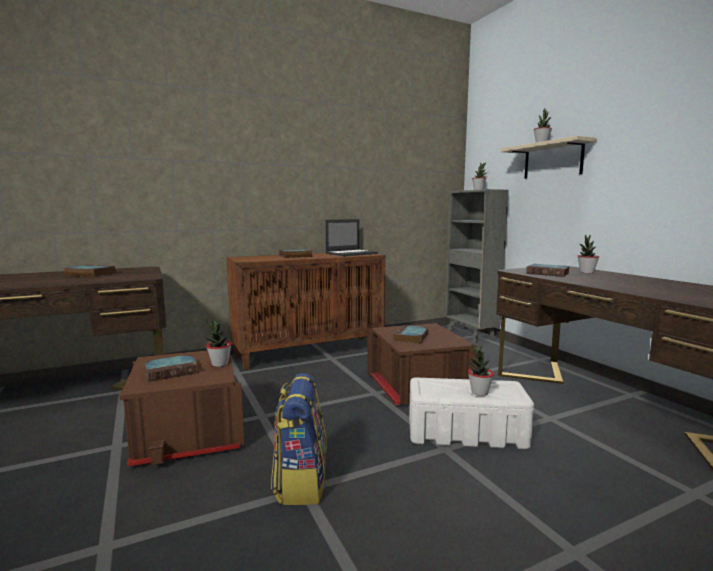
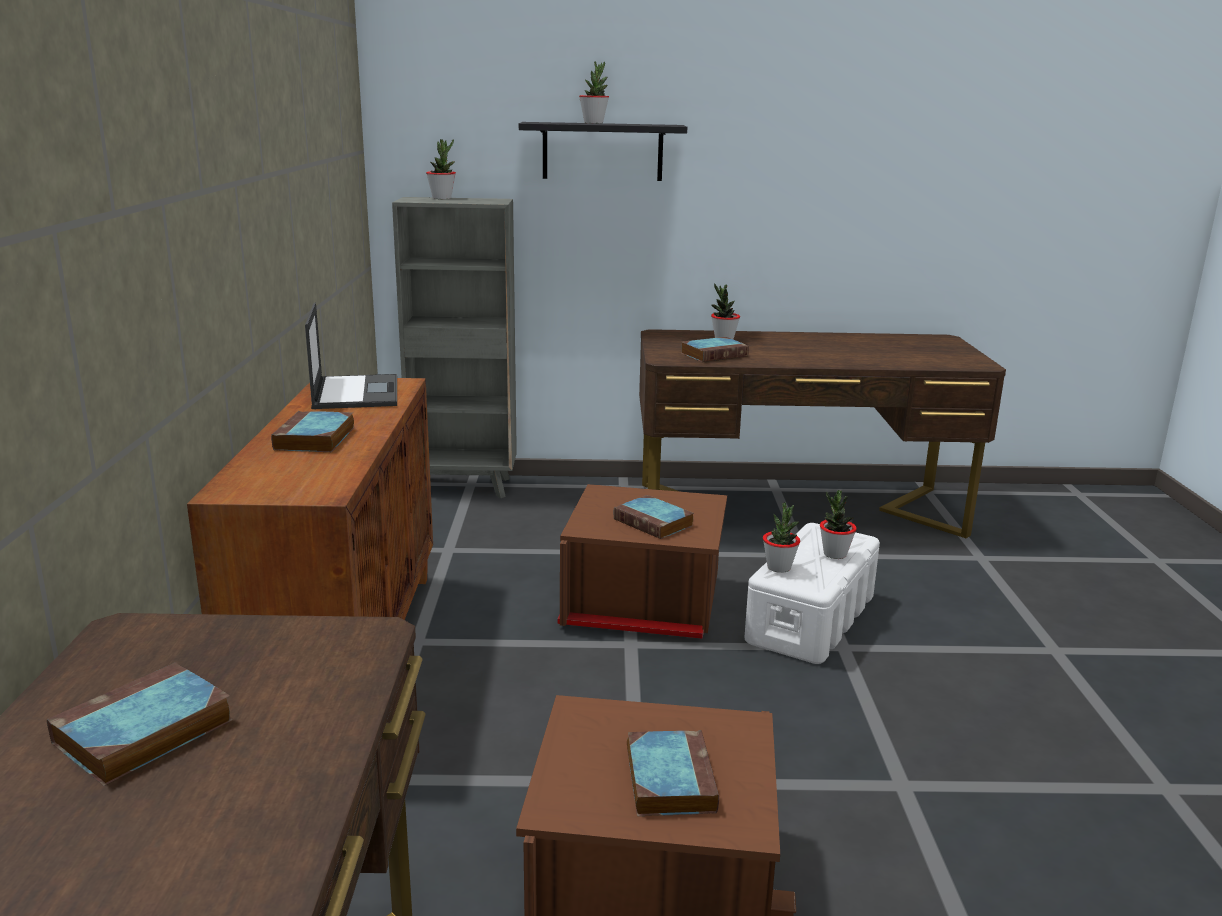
camera: 65 degrees left, 10 degrees up
(219, 364) = (662, 717): potted plant -> potted plant (779, 567)
(300, 482) = (883, 784): backpack -> none
(553, 160) = (602, 151): beige shelf -> black shelf

